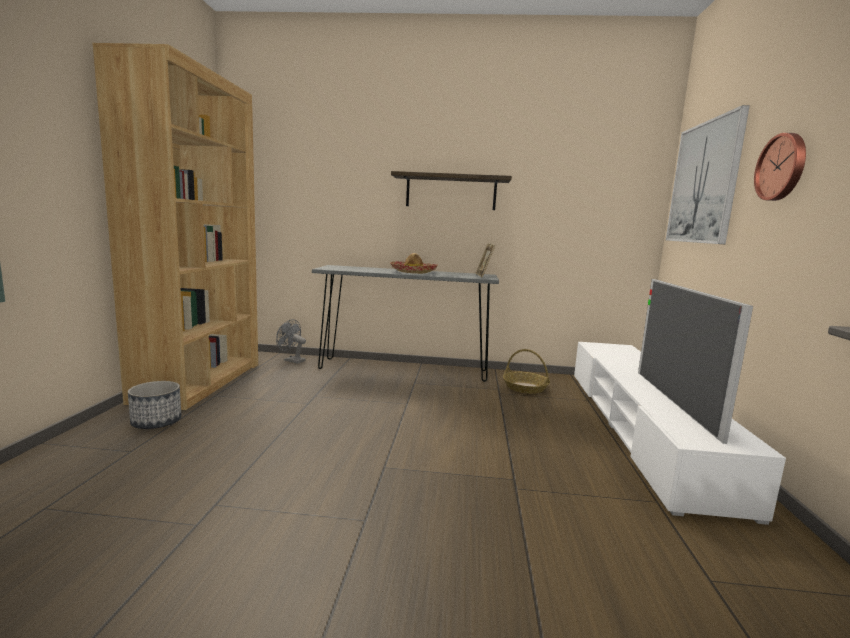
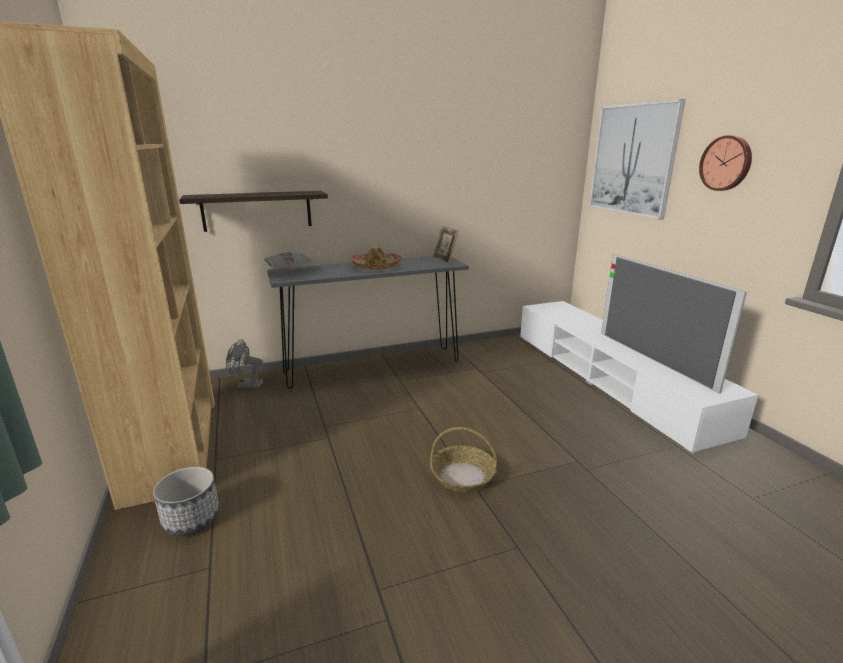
camera: 25 degrees left, 10 degrees up
(337, 267) = (289, 273): none -> newspaper
(451, 192) = (398, 173): shelf -> shelf (257, 210)
(525, 388) = (495, 360): basket -> basket (463, 476)

